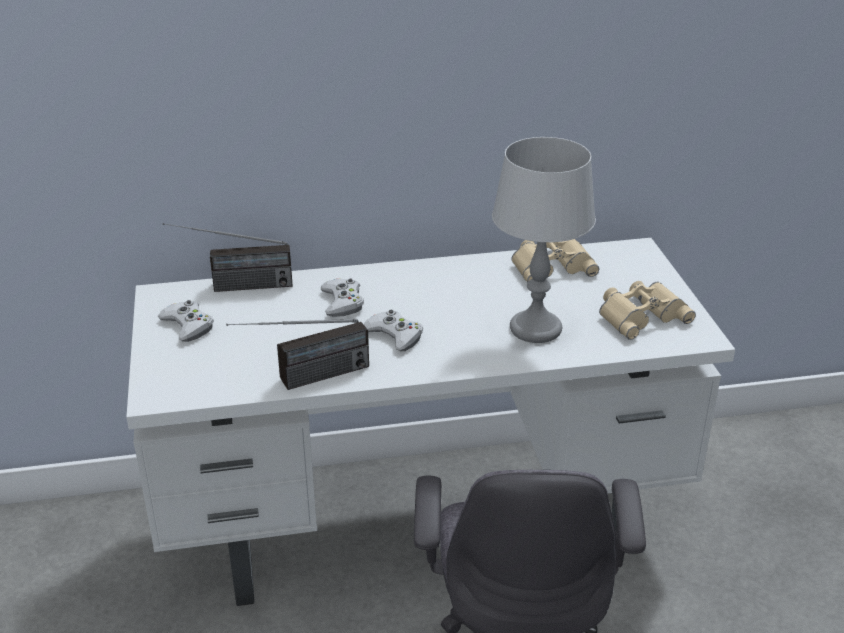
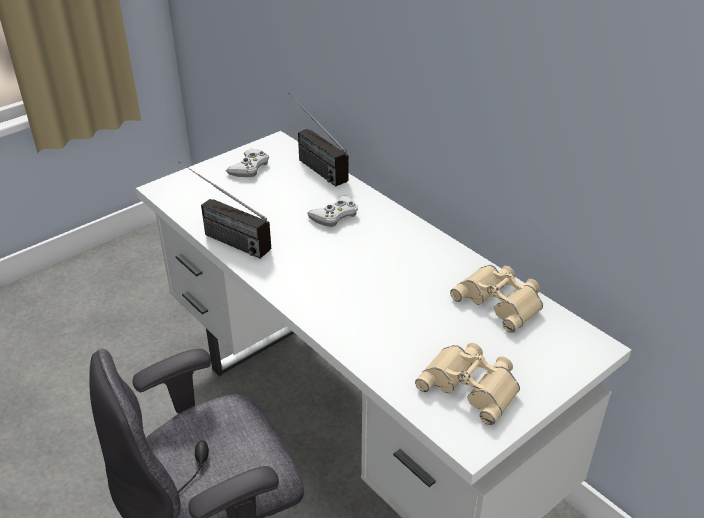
camera: 60 degrees right, 5 degrees up
(395, 335) = (311, 255): white game controller -> none
(535, 328) = (386, 324): grey table lamp -> none

